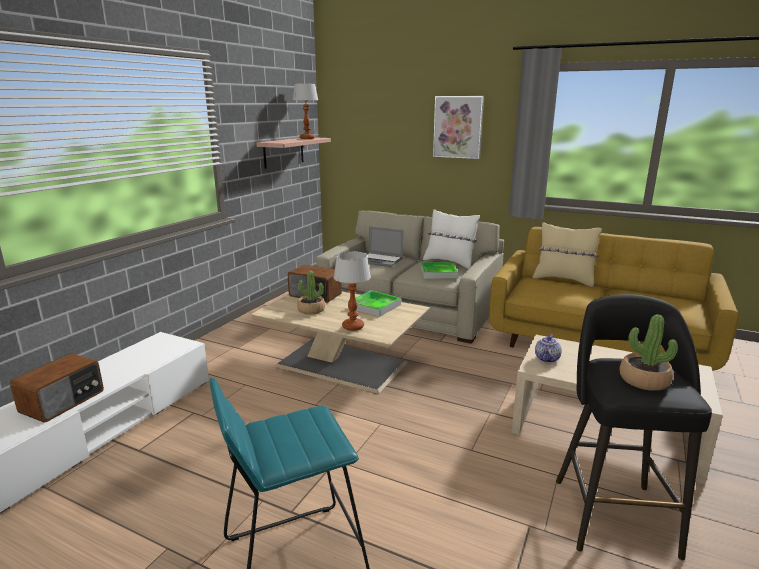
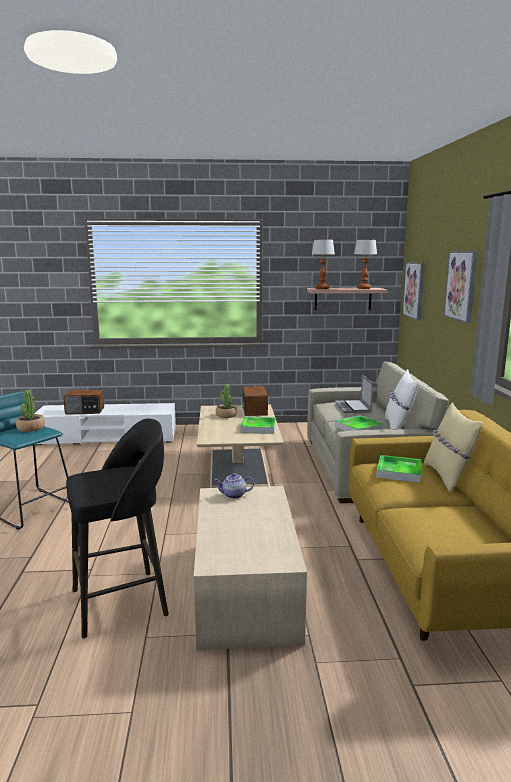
camera: 60 degrees right, 5 degrees down
(353, 327) = (212, 430): table lamp -> table lamp (322, 288)
(355, 136) = (414, 290): none -> picture
(547, 288) = (399, 472): none -> tray
(643, 380) = (104, 479): potted plant -> potted plant (31, 428)

